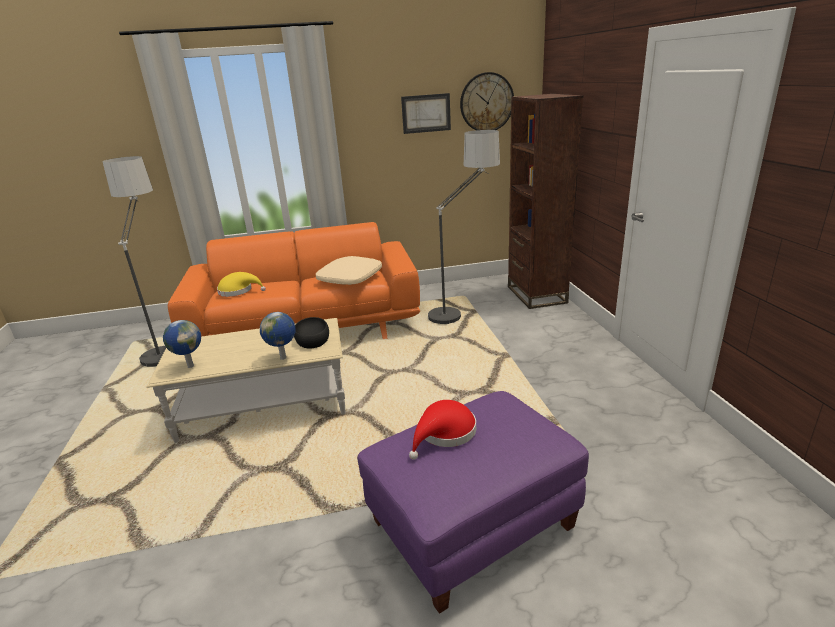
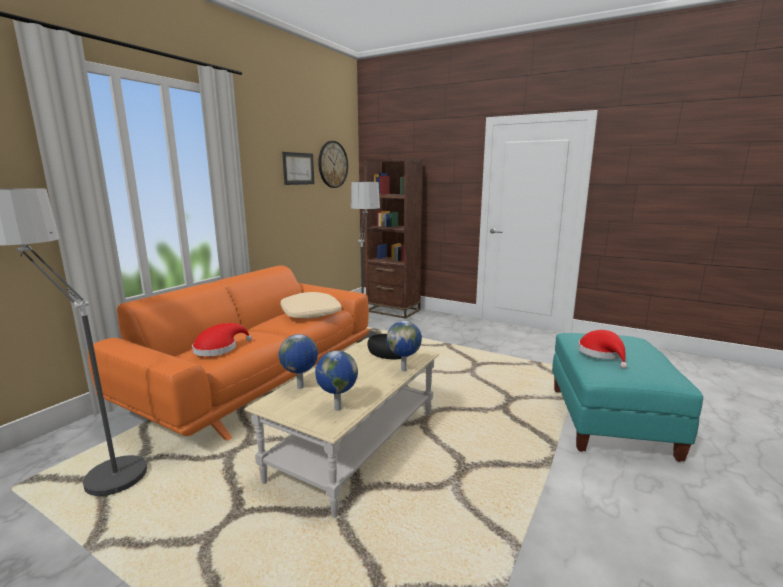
camera: 50 degrees left, 10 degrees down
(212, 341) = (301, 387): none -> globe
(238, 291) = (218, 348): yellow hat -> red hat
(472, 525) = (609, 421): purple ottoman -> turquoise ottoman

